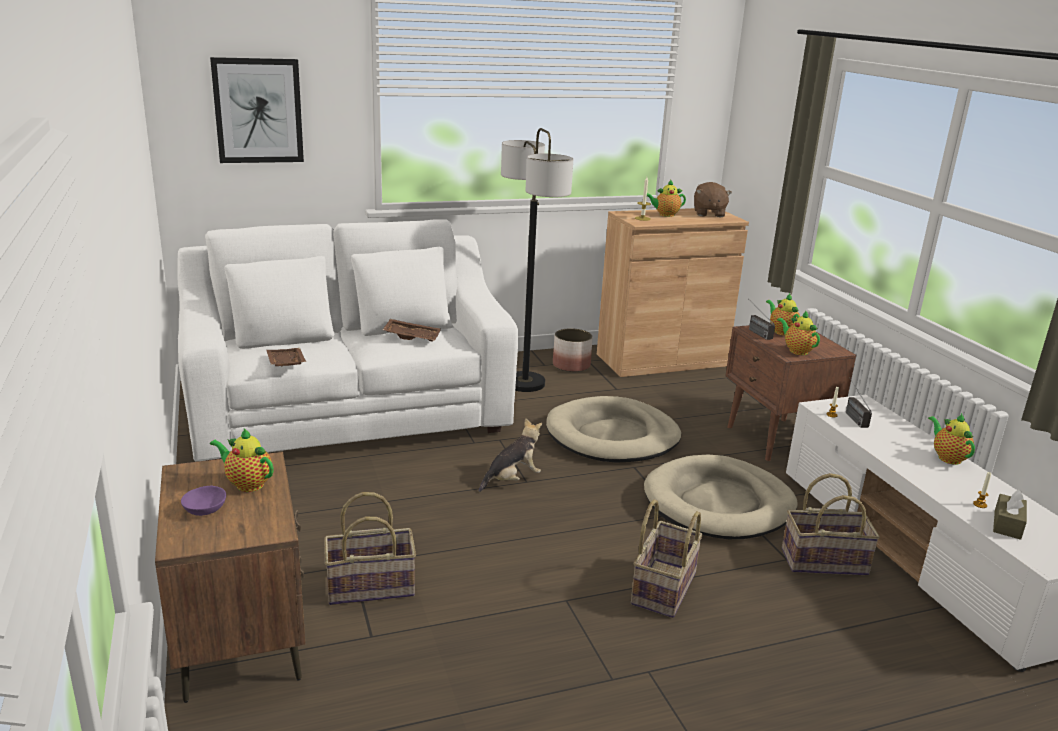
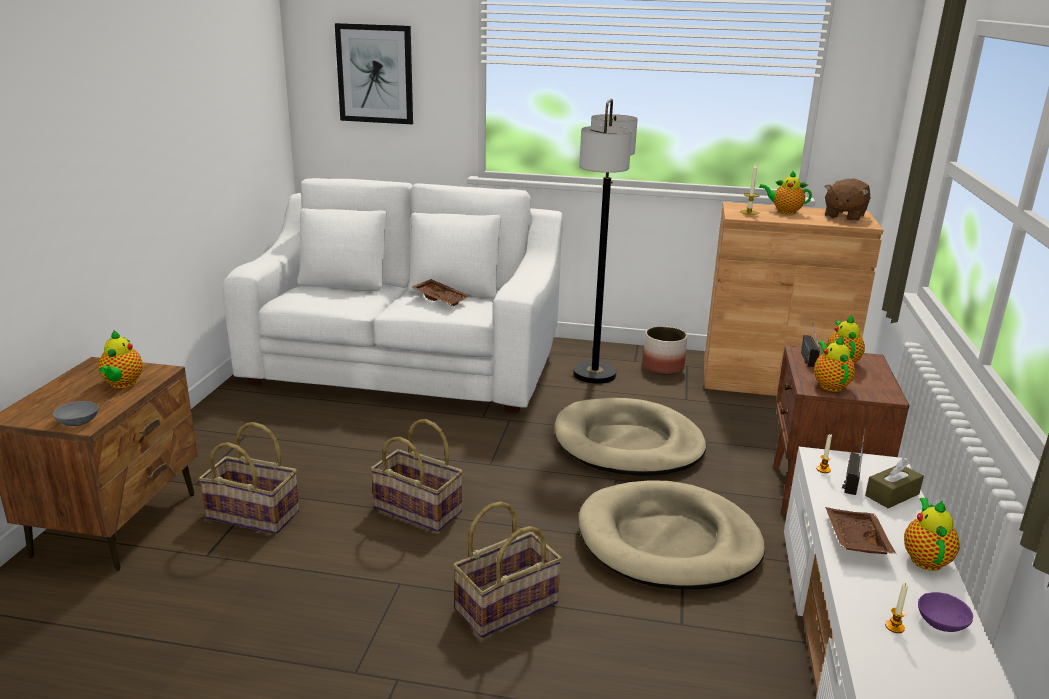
camera: 30 degrees right, 0 degrees up
(204, 508) = (67, 394): purple bowl -> purple bowl (940, 620)
(247, 484) = (122, 384): teapot -> teapot turned 150 degrees counterclockwise
(263, 529) = (79, 421): none -> grey bowl
(285, 364) = (312, 303): brown tray -> brown tray (854, 540)
(512, 480) = (478, 459): plush toy -> none
(824, 561) = (726, 641): basket -> basket (419, 509)
(1007, 524) = (903, 663): brown tissue box -> brown tissue box (892, 495)

